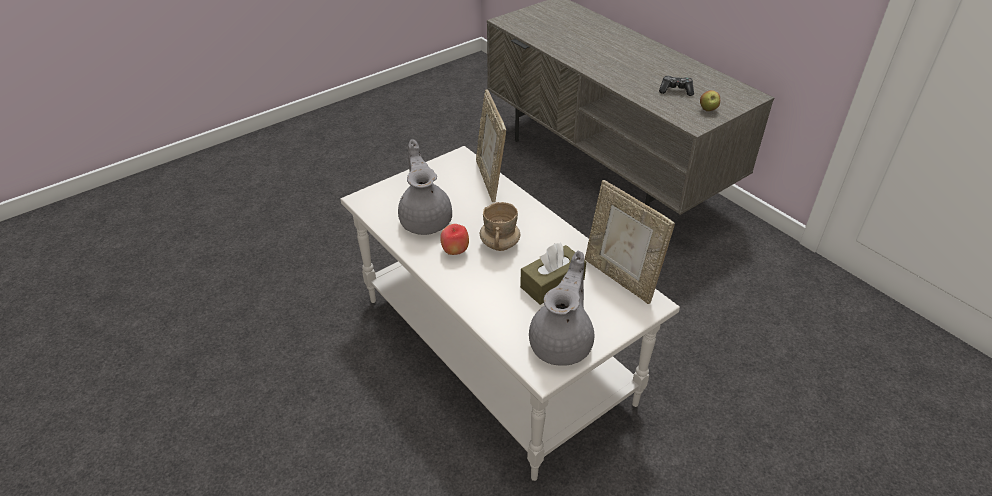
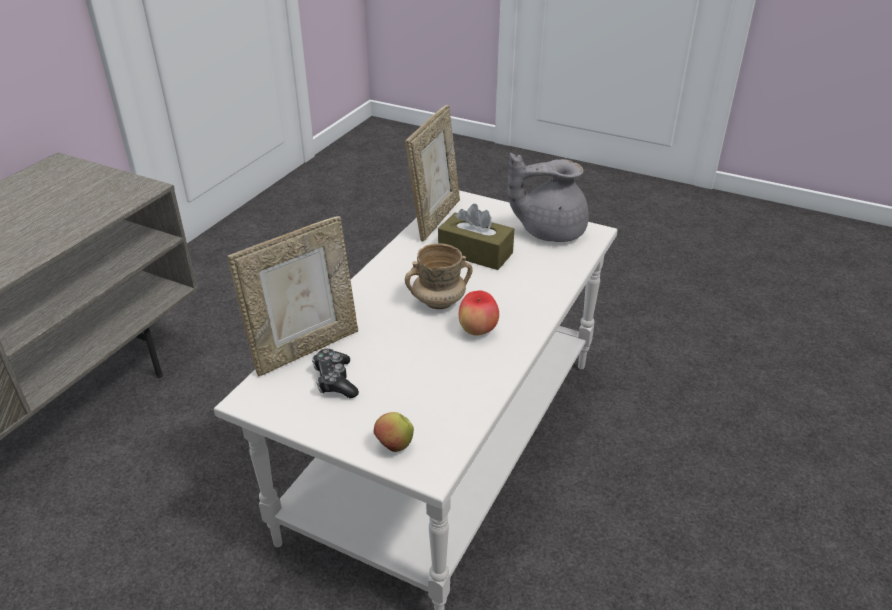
camera: 115 degrees left, 5 degrees down
(426, 219) = (434, 378): grey teapot -> none
(676, 90) = (46, 211): game controller -> game controller (335, 380)
(708, 109) = (100, 185): apple -> apple (394, 446)

